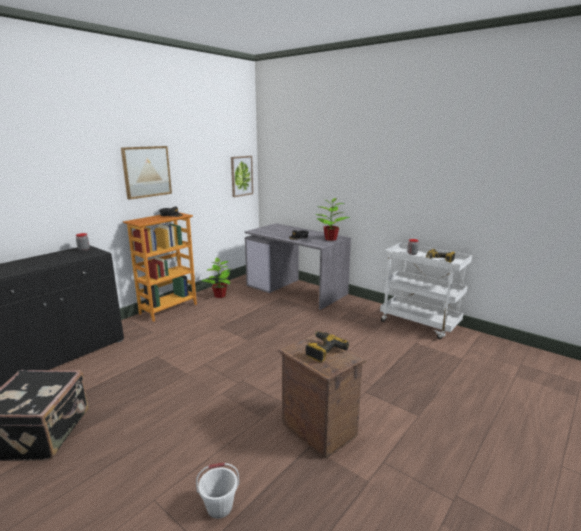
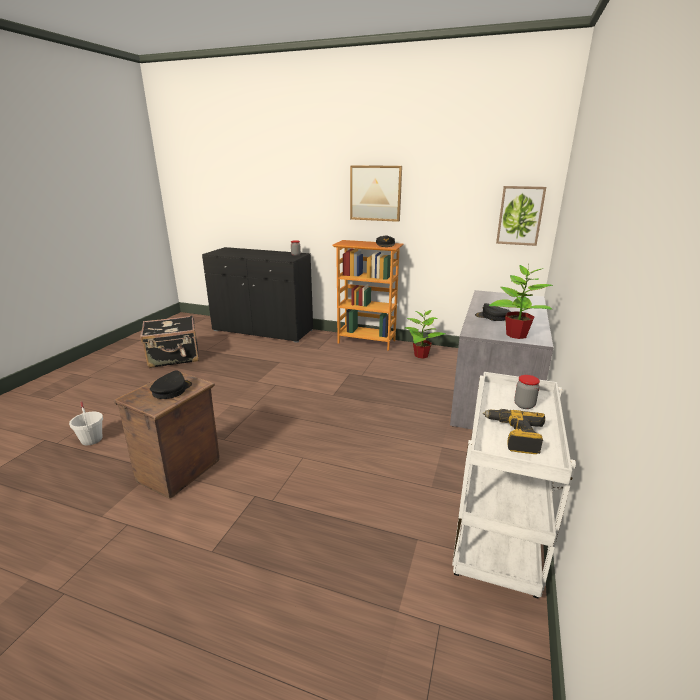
camera: 70 degrees right, 5 degrees up
(322, 350) = (171, 390): power drill -> black cap

